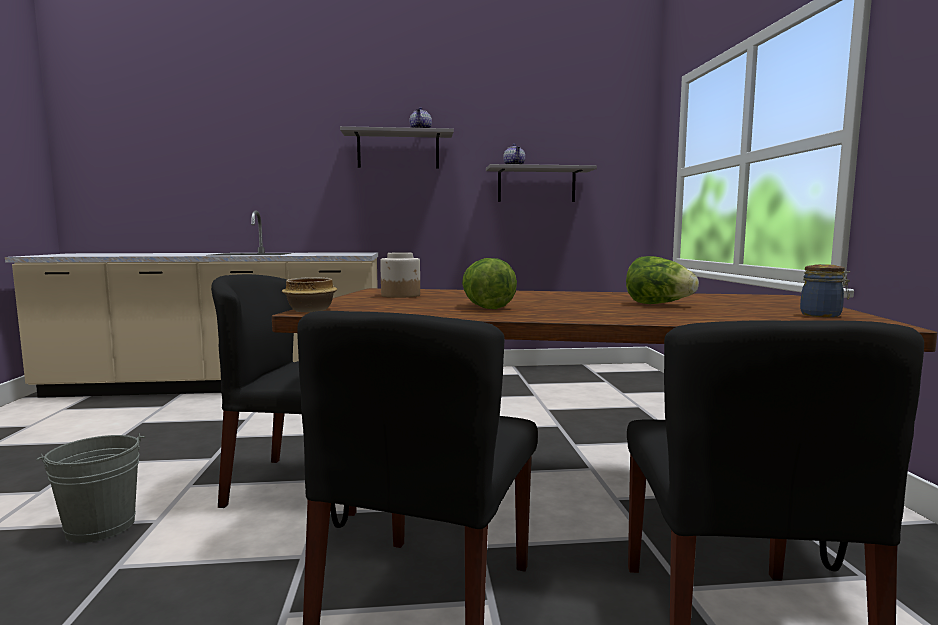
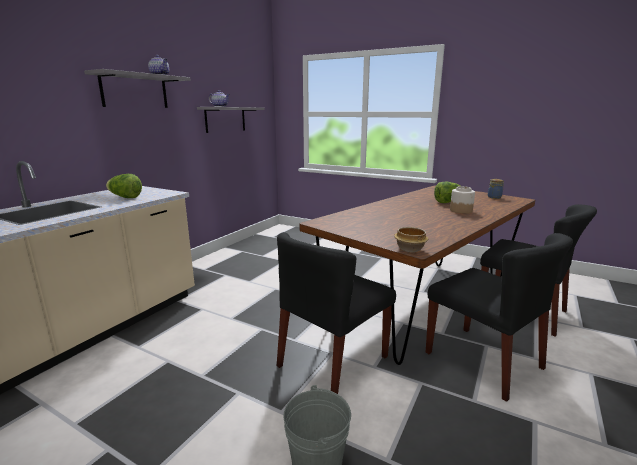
camera: 55 degrees left, 10 degrees up
(401, 295) = (358, 224): jar -> jar (461, 210)
(485, 307) = (431, 221): lettuce -> lettuce (125, 197)

